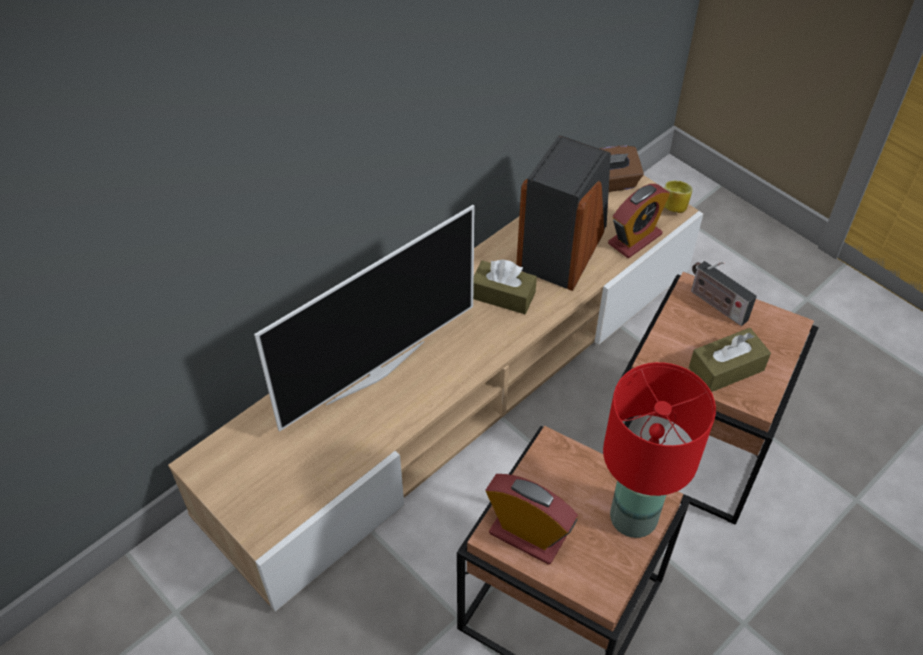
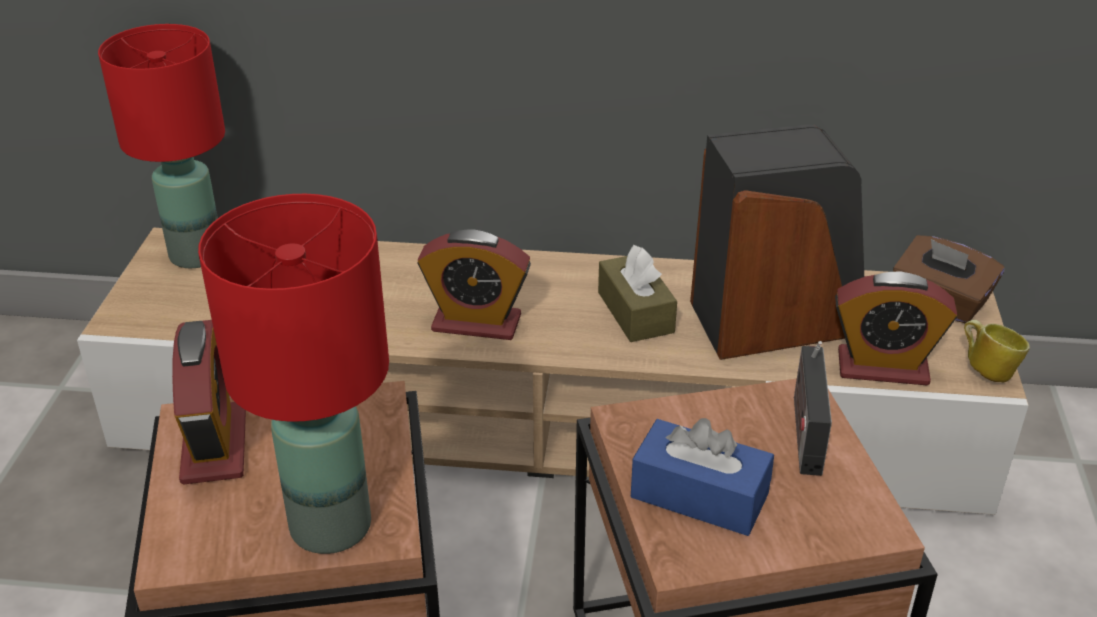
camera: 50 degrees right, 15 degrees down
(229, 458) = (194, 255): none -> red table lamp
(375, 371) = (409, 282): television -> none
(444, 365) = (476, 323): none -> alarm clock
(726, 369) = (699, 495): brown tissue box -> blue tissue box

